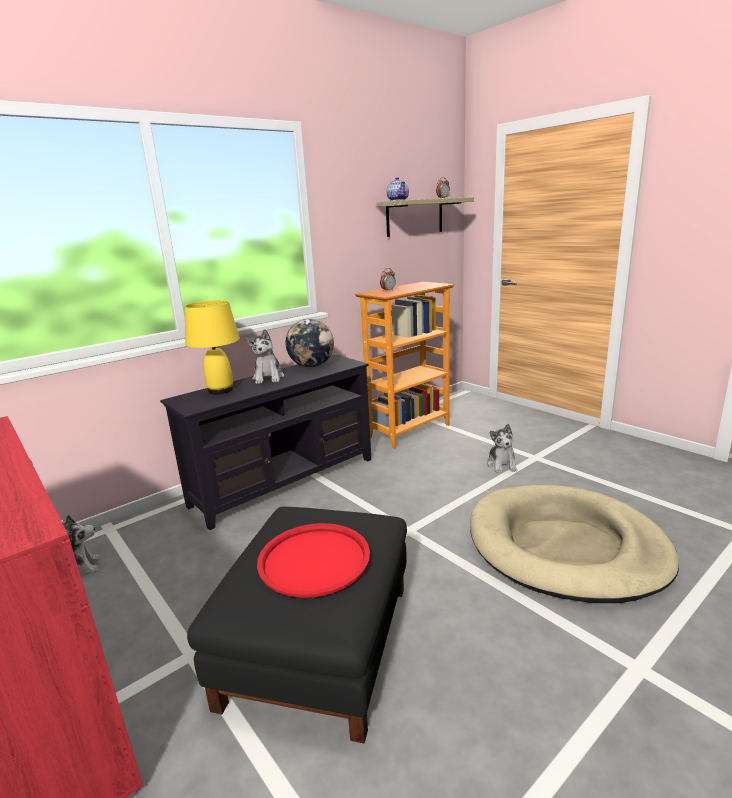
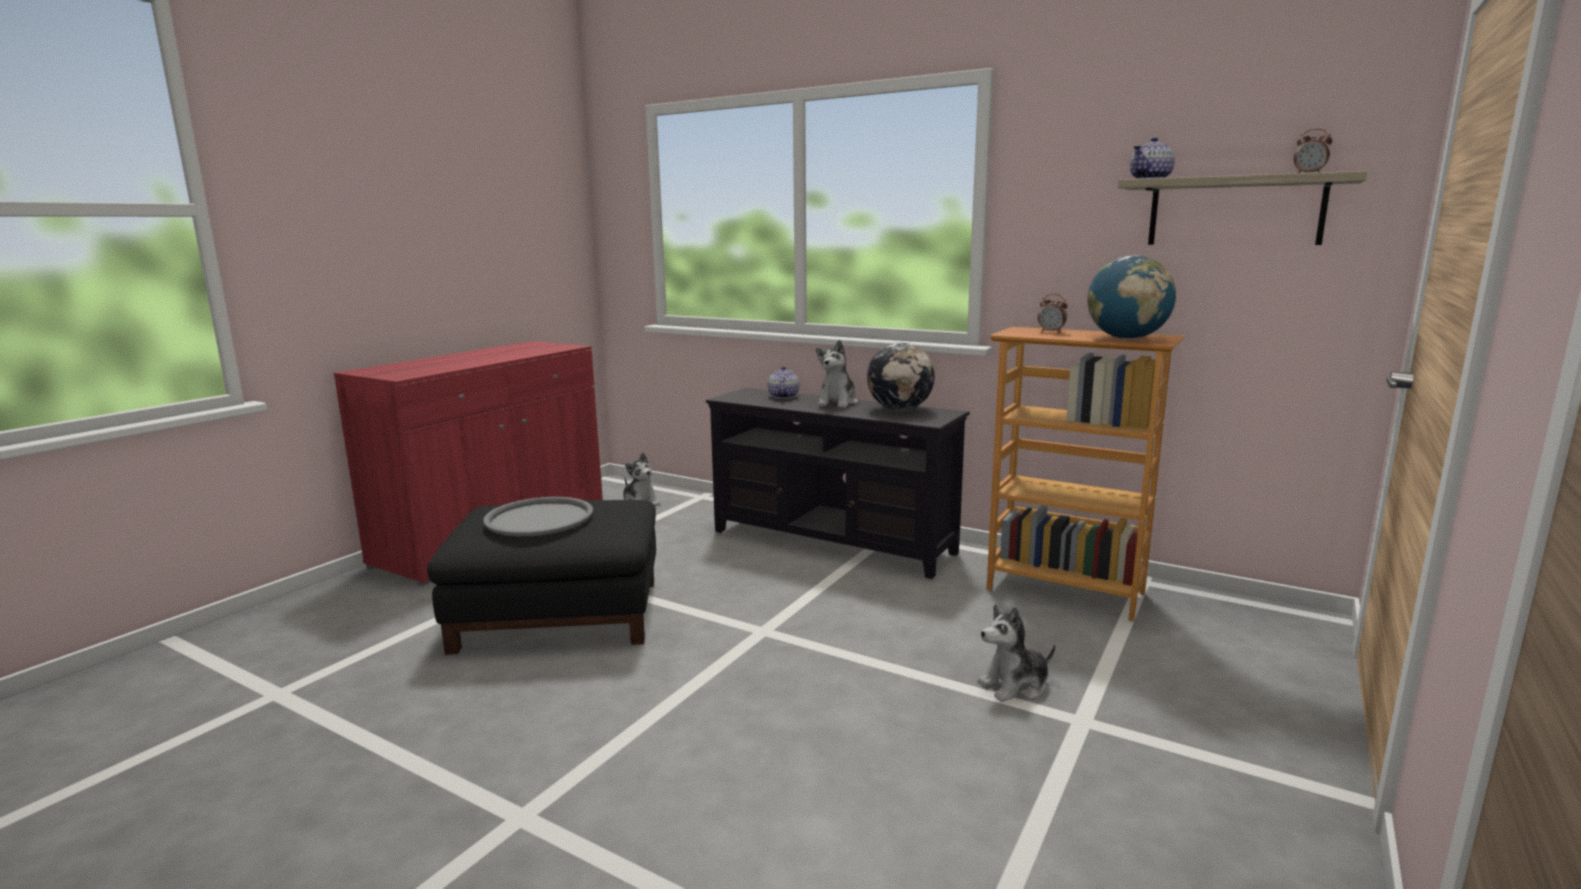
camera: 70 degrees right, 5 degrees down
(220, 390) = (783, 396): yellow table lamp -> teapot
(268, 378) = (837, 402): plush toy -> plush toy turned 45 degrees counterclockwise
(314, 559) = (539, 518): red tray -> grey tray
(425, 286) = (1127, 338): none -> globe
(565, 547) = (775, 758): beige dog bed -> none

